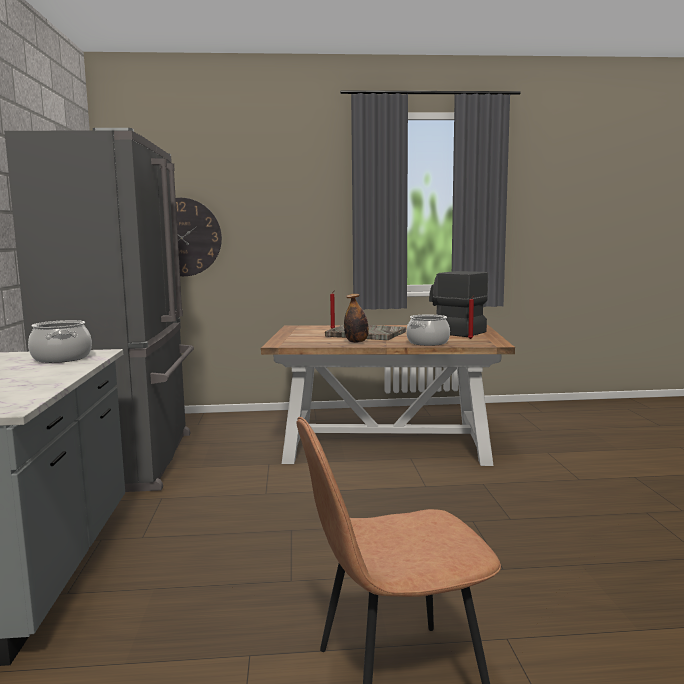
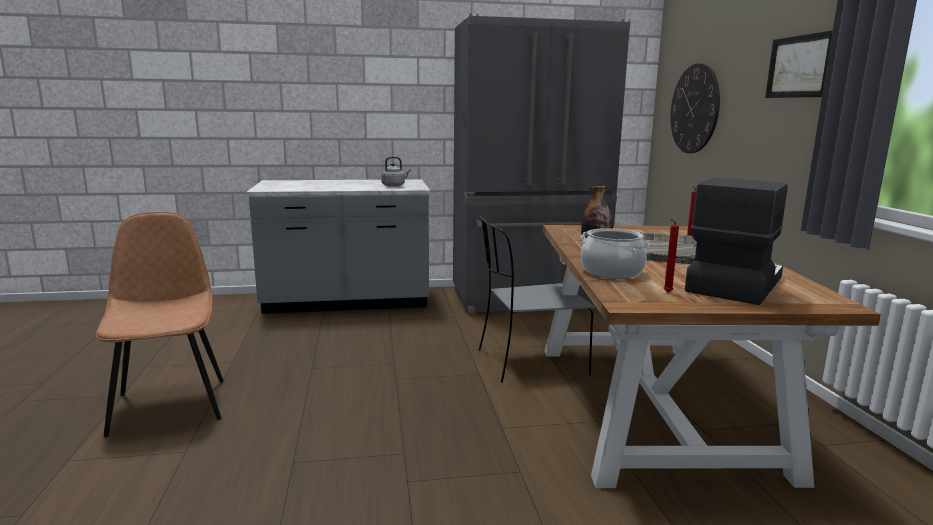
camera: 85 degrees right, 5 degrees up
(61, 358) = (394, 185): cooking pot -> grey kettle
(306, 471) = (529, 362): none -> grey chair
(308, 206) = (798, 66): none -> picture

